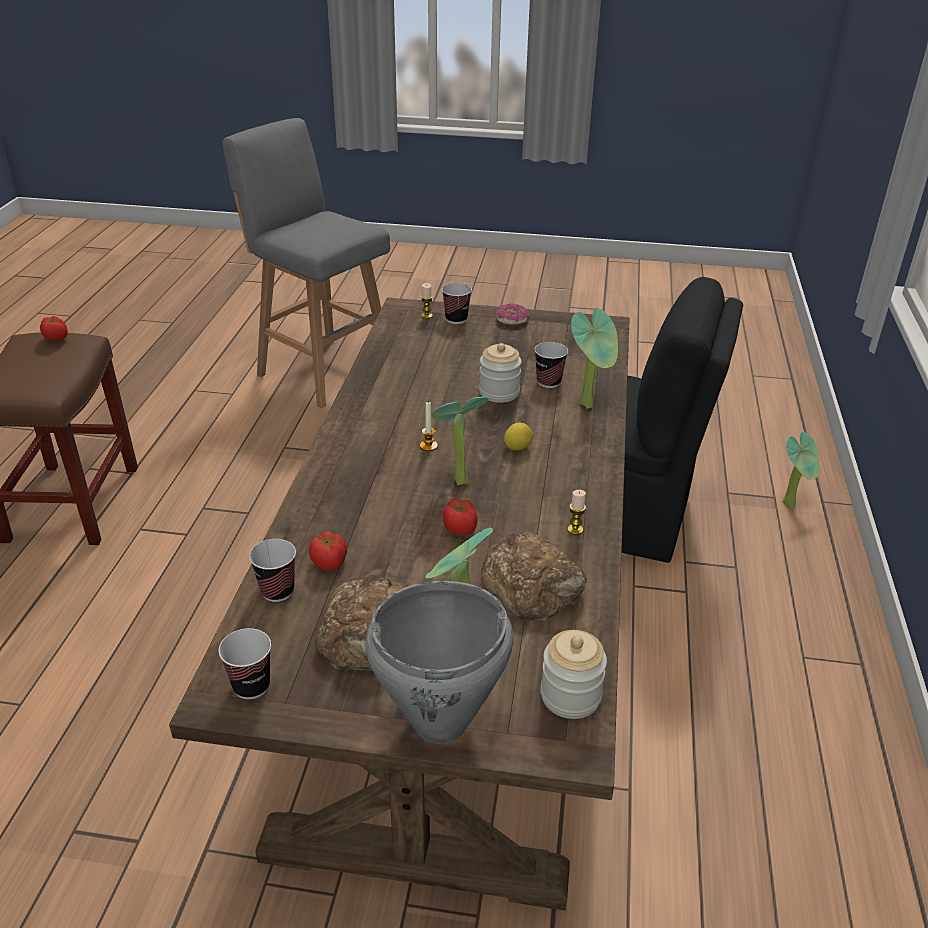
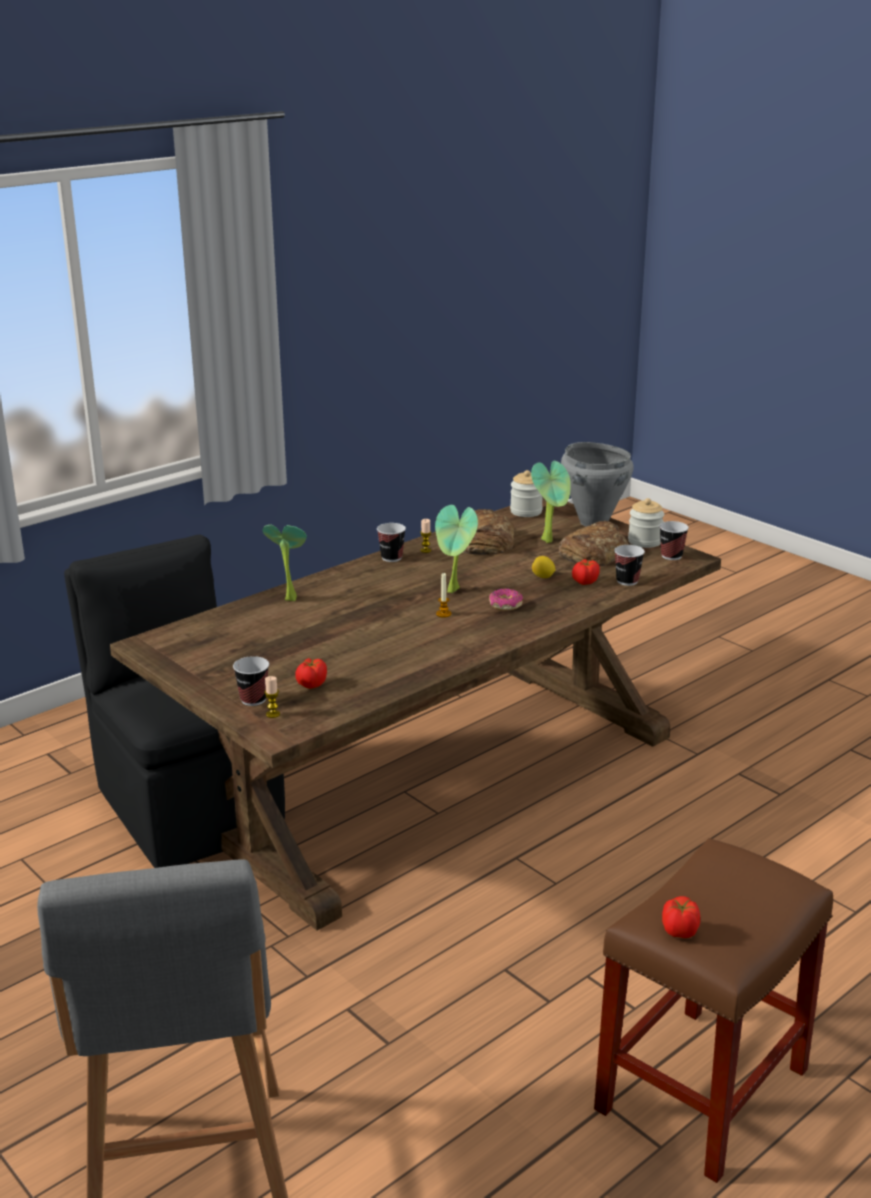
camera: 140 degrees left, 10 degrees down
(460, 529) = (489, 571): tomato -> tomato (311, 684)
(499, 392) = (335, 627): jar -> jar (644, 541)
(511, 319) = (208, 679): donut -> donut (505, 605)
(517, 447) = (386, 593): lemon -> lemon (543, 577)
(548, 382) = (286, 621): cup -> cup (391, 558)
(791, 504) = (48, 743): potted plant -> none

